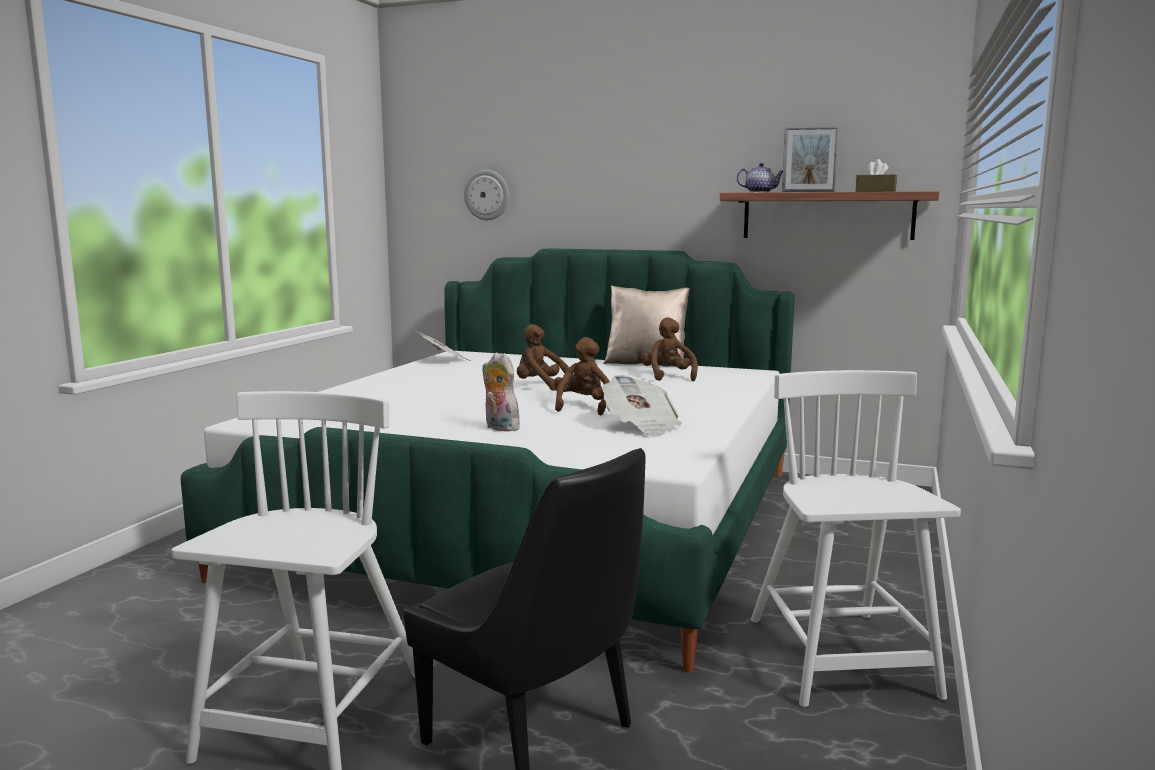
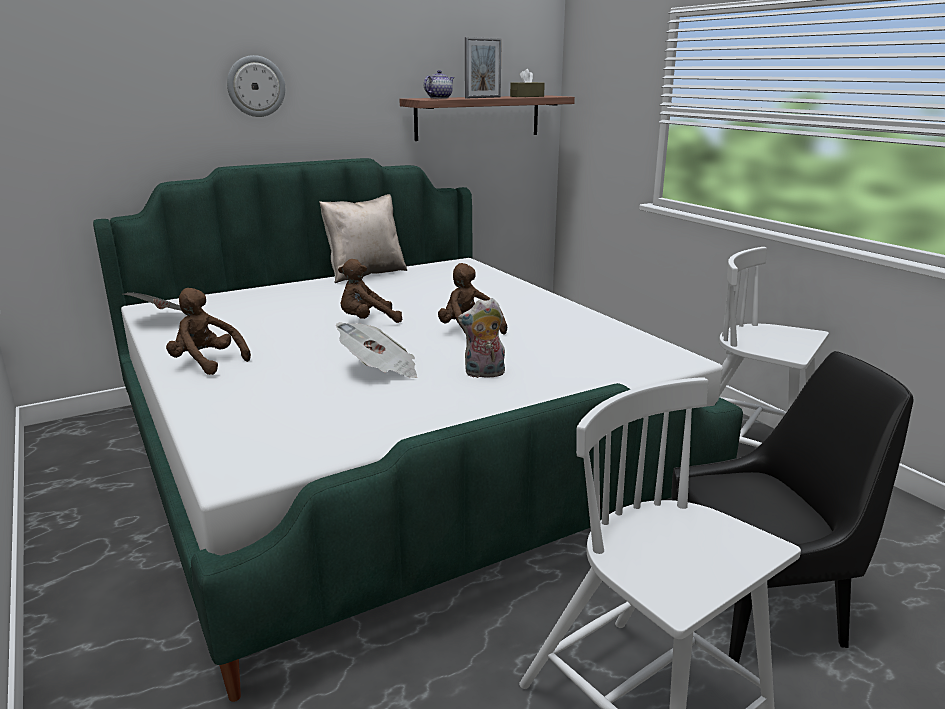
camera: 50 degrees left, 10 degrees up
(487, 195) = (120, 104): wall clock -> wall clock (256, 86)
(641, 427) = (561, 335): newspaper -> newspaper (380, 370)
(668, 377) = (424, 283): brown plush toy -> brown plush toy (206, 363)

